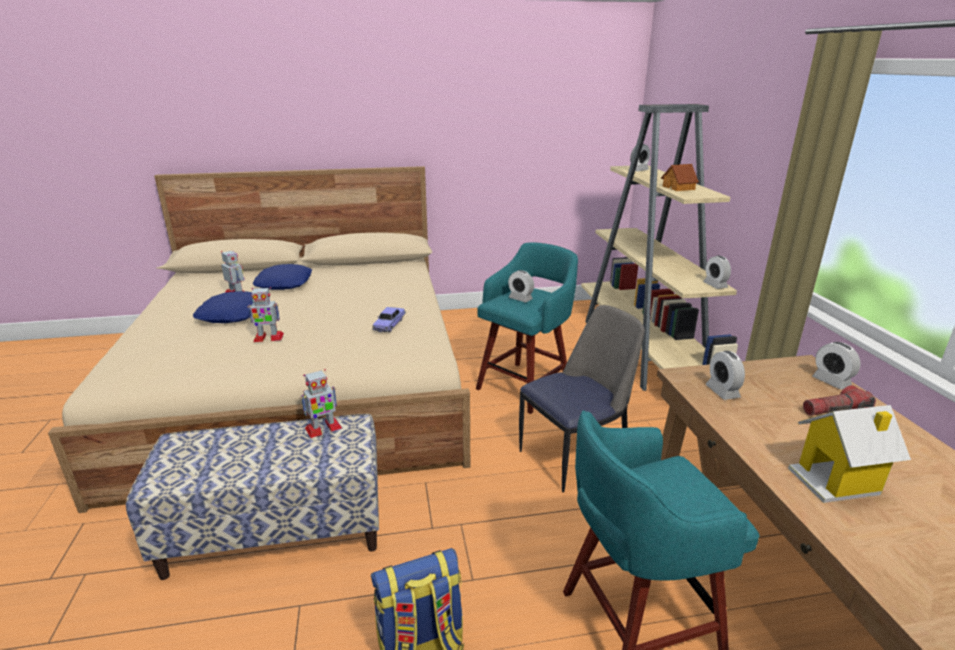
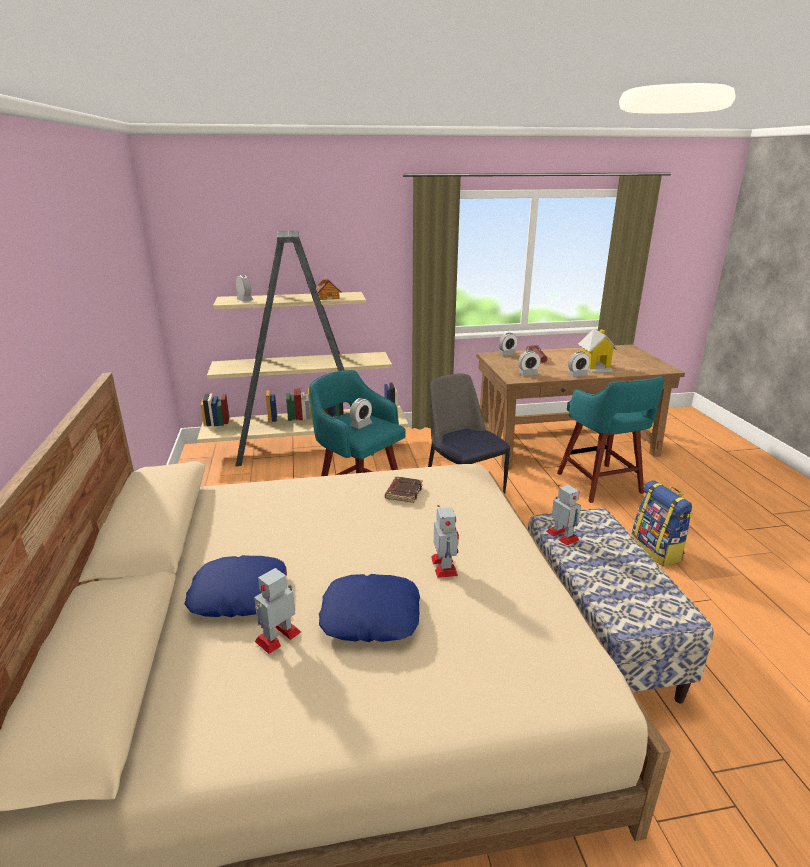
camera: 90 degrees left, 0 degrees up
(389, 324) = (403, 492): toy car -> brown book
(715, 285) = (376, 355): alarm clock -> alarm clock (577, 375)

